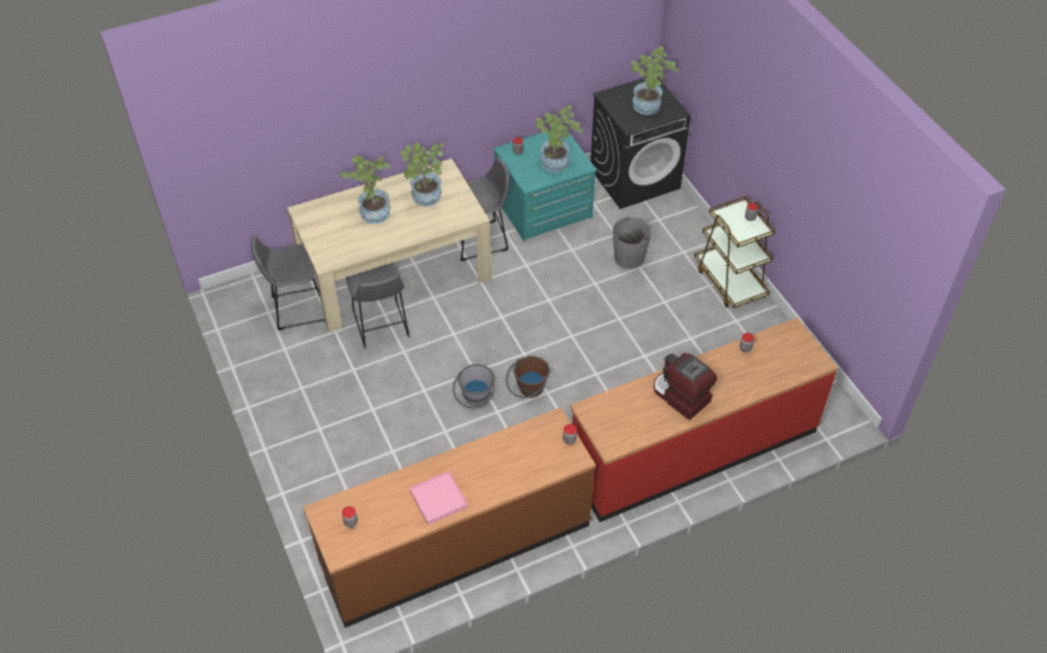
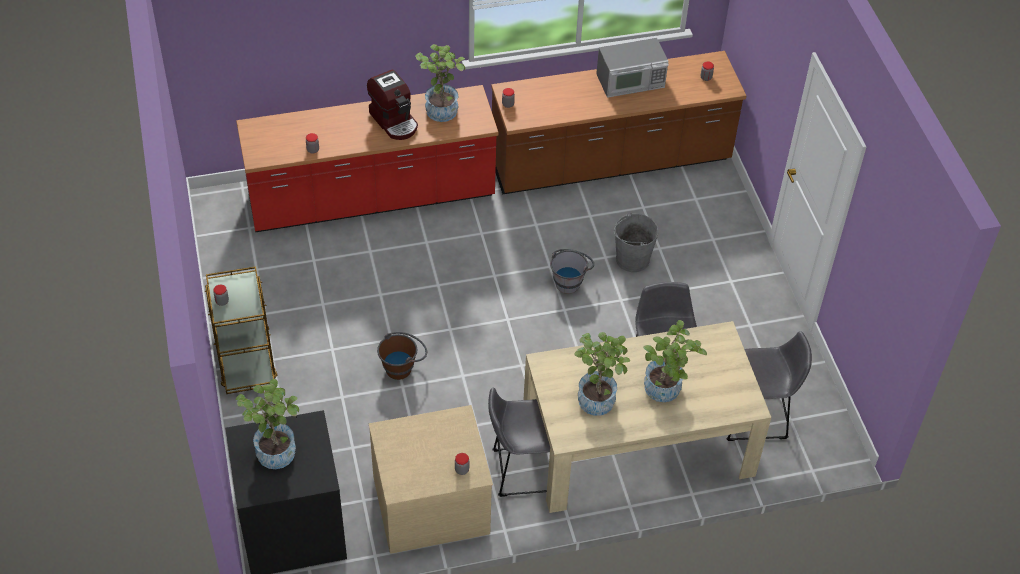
camera: 170 degrees left, 0 degrees up
(438, 499) = (631, 81): pink tray -> microwave
(528, 391) = (513, 280): brown bucket -> brown bucket (403, 366)
(544, 209) = (430, 503): turquoise dresser -> beige dresser
(556, 165) = (418, 438): potted plant -> potted plant (441, 107)
(629, 258) = (349, 411): grey bucket -> grey bucket (632, 259)

